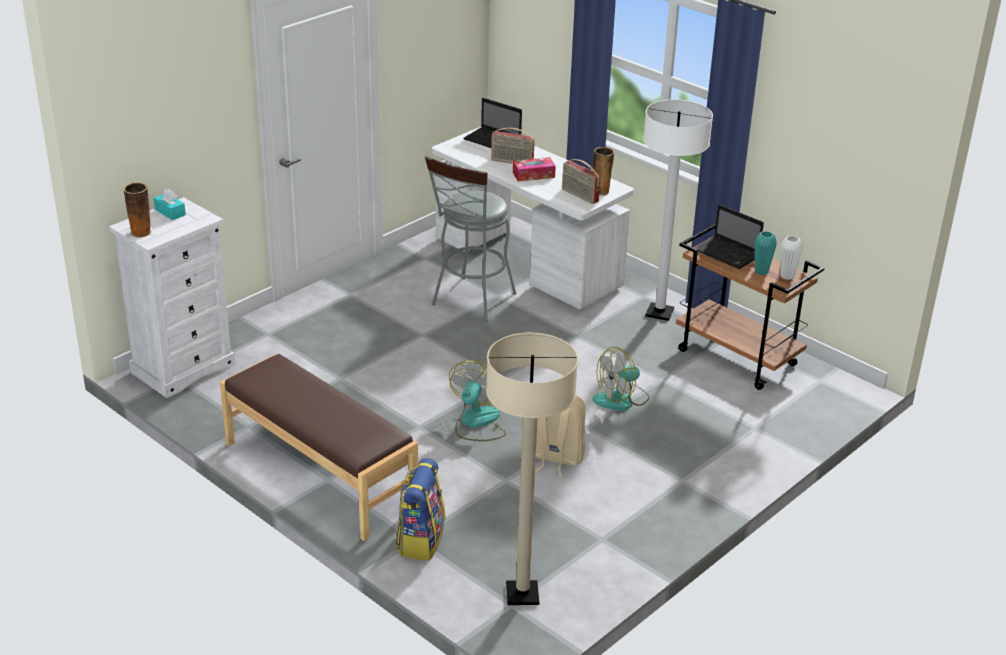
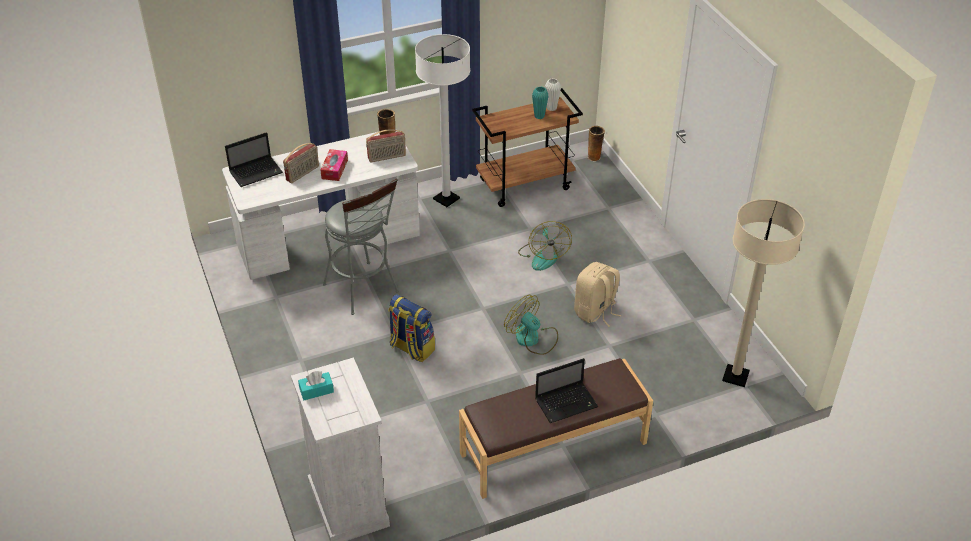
camera: 65 degrees left, 10 degrees up
(141, 233) = (346, 419): vase -> vase (594, 157)
(420, 540) = (658, 412): backpack -> backpack (411, 348)
(728, 254) = (507, 121): laptop -> laptop (567, 402)

